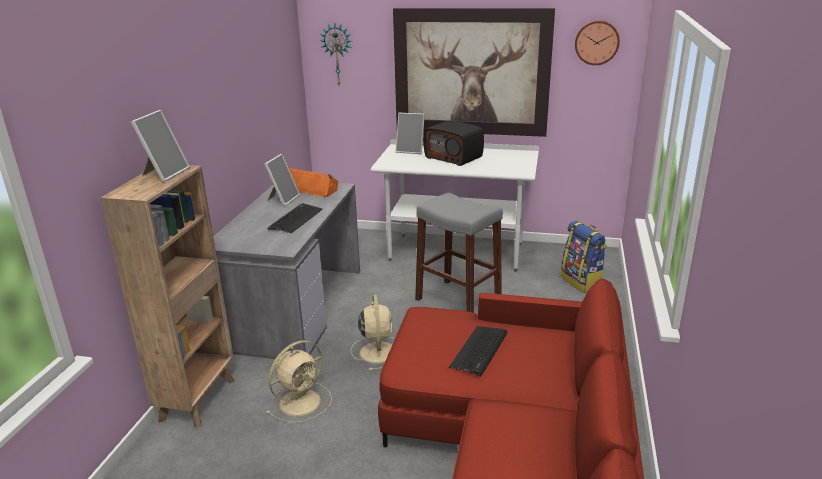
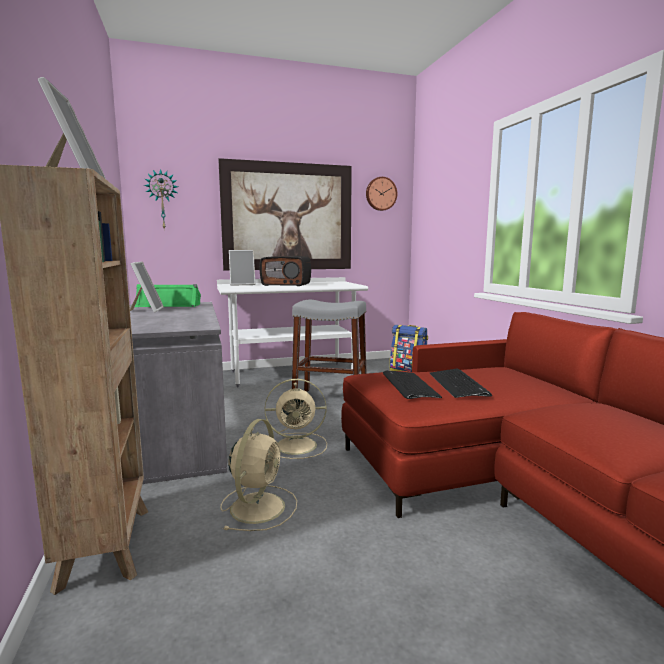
camera: 30 degrees left, 15 degrees down
(296, 219) = (182, 315): keyboard -> keyboard (409, 386)
(310, 189) = (169, 305): orange speaker -> green speaker
(378, 351) = (298, 445): beige fan -> beige fan turned 120 degrees clockwise

